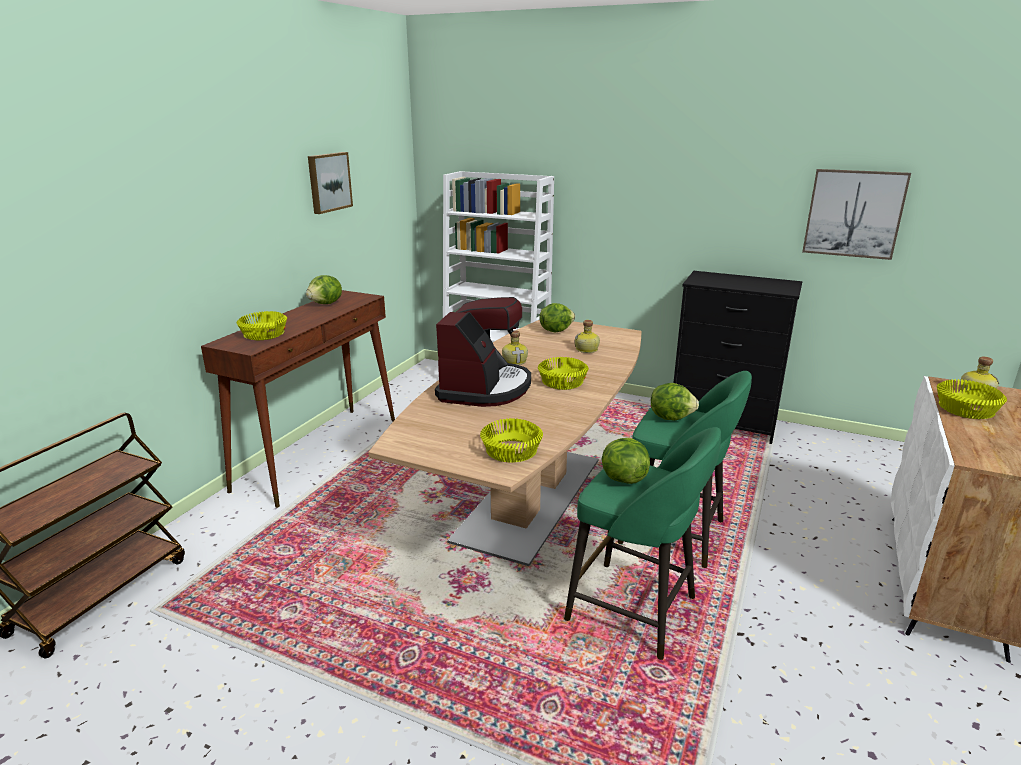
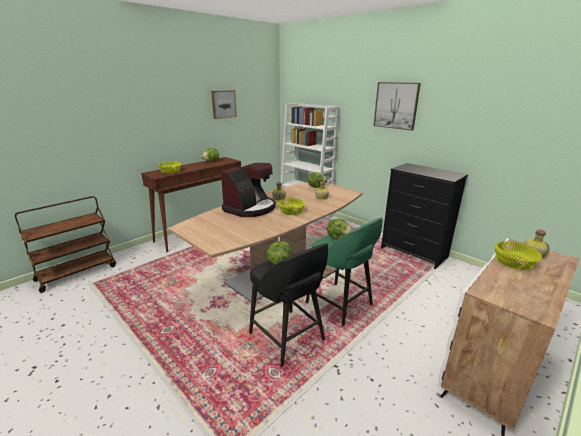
camera: 20 degrees right, 0 degrees up
(512, 451) = (230, 238): yellow bowl -> none
(635, 610) = (288, 338): green stool -> black stool
(854, 213) = (503, 134): picture -> picture (396, 105)

